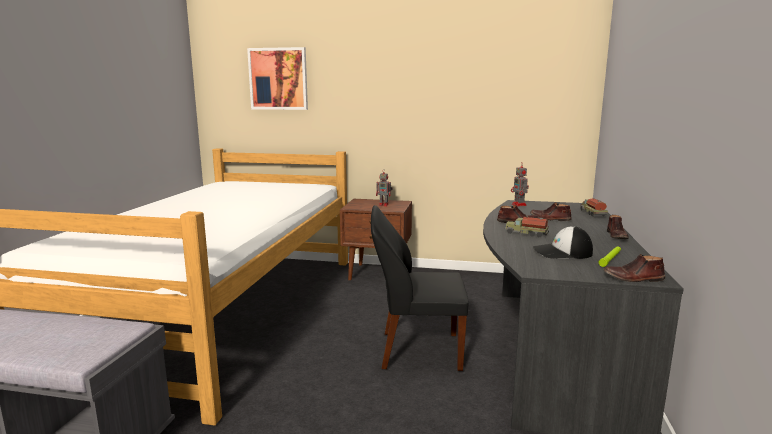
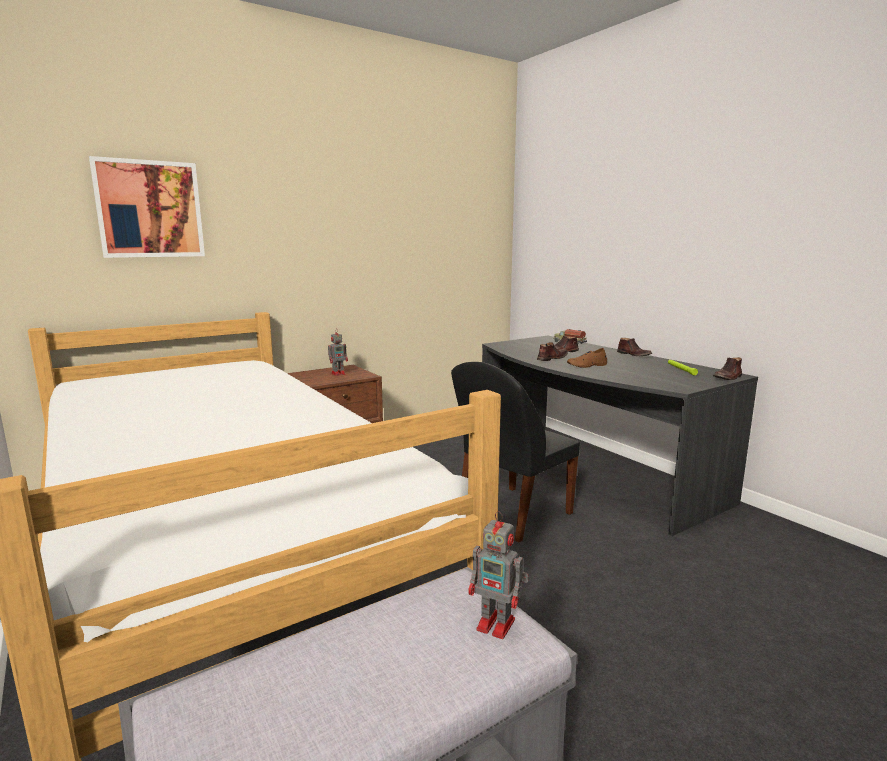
camera: 45 degrees left, 0 degrees up
(519, 205) = (506, 346): toy robot -> toy robot (498, 625)
(526, 233) = (587, 365): toy truck -> brown shoe
(562, 252) = (648, 372): cap -> none

